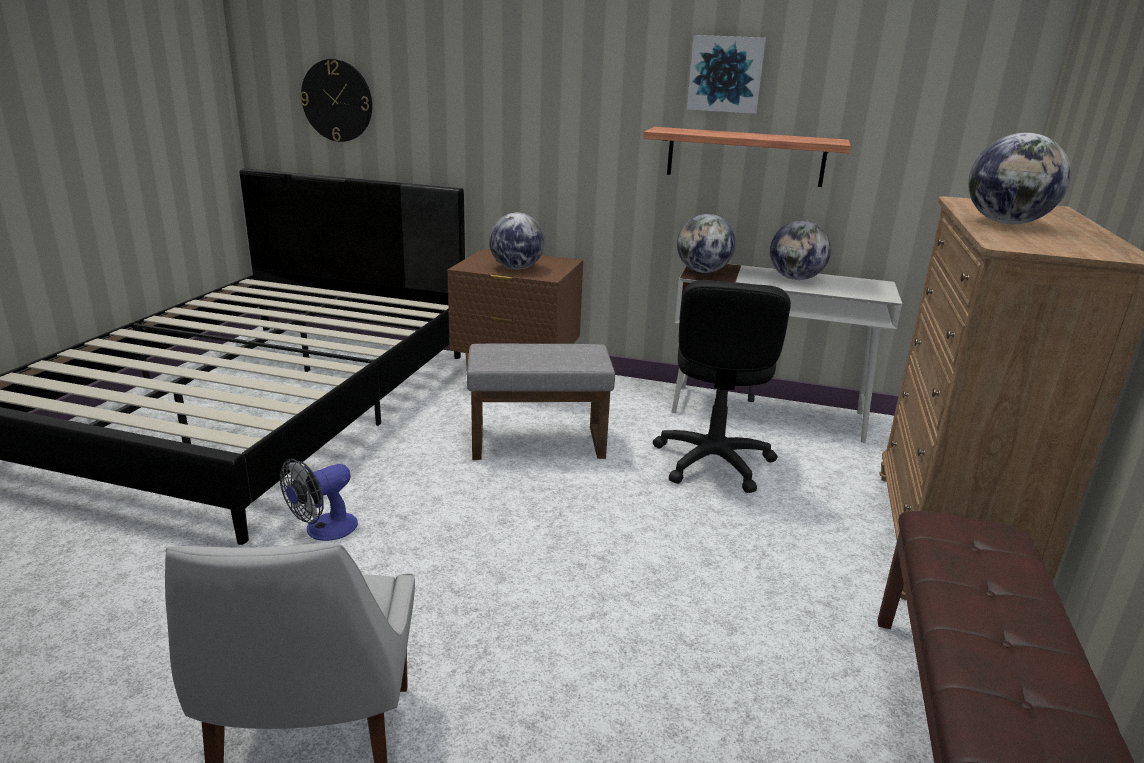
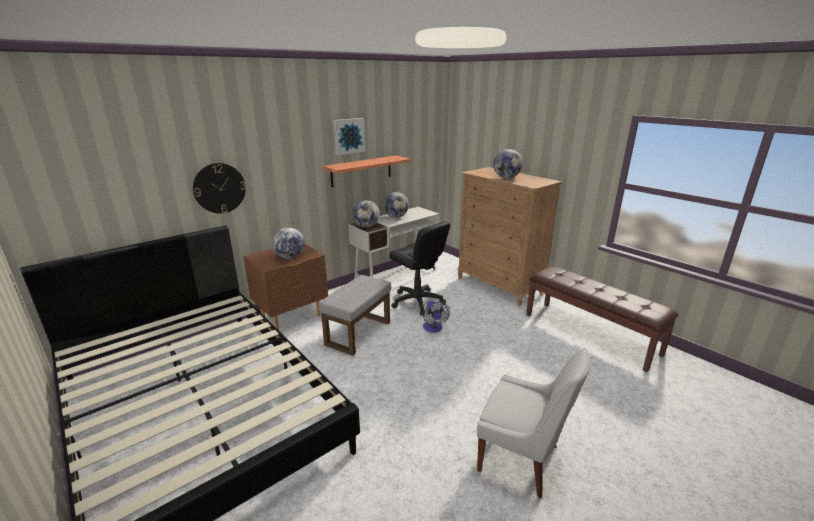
camera: 55 degrees left, 0 degrees up
(323, 530) = (369, 420): fan -> fan (433, 329)
(337, 101) = (109, 193): wall clock -> wall clock (219, 188)

